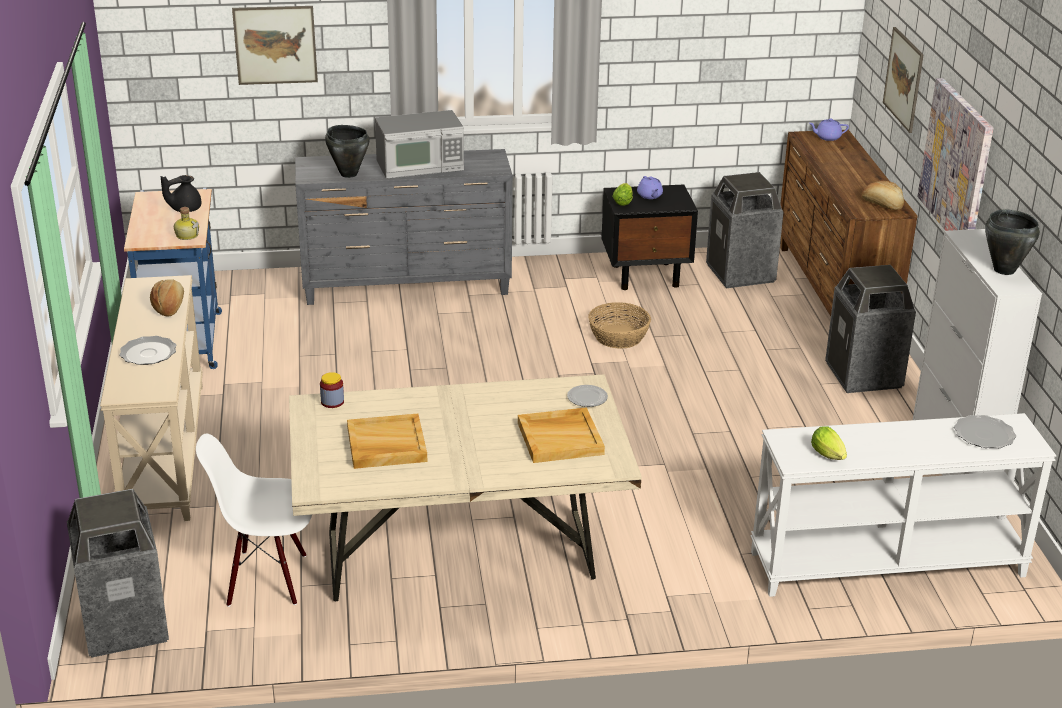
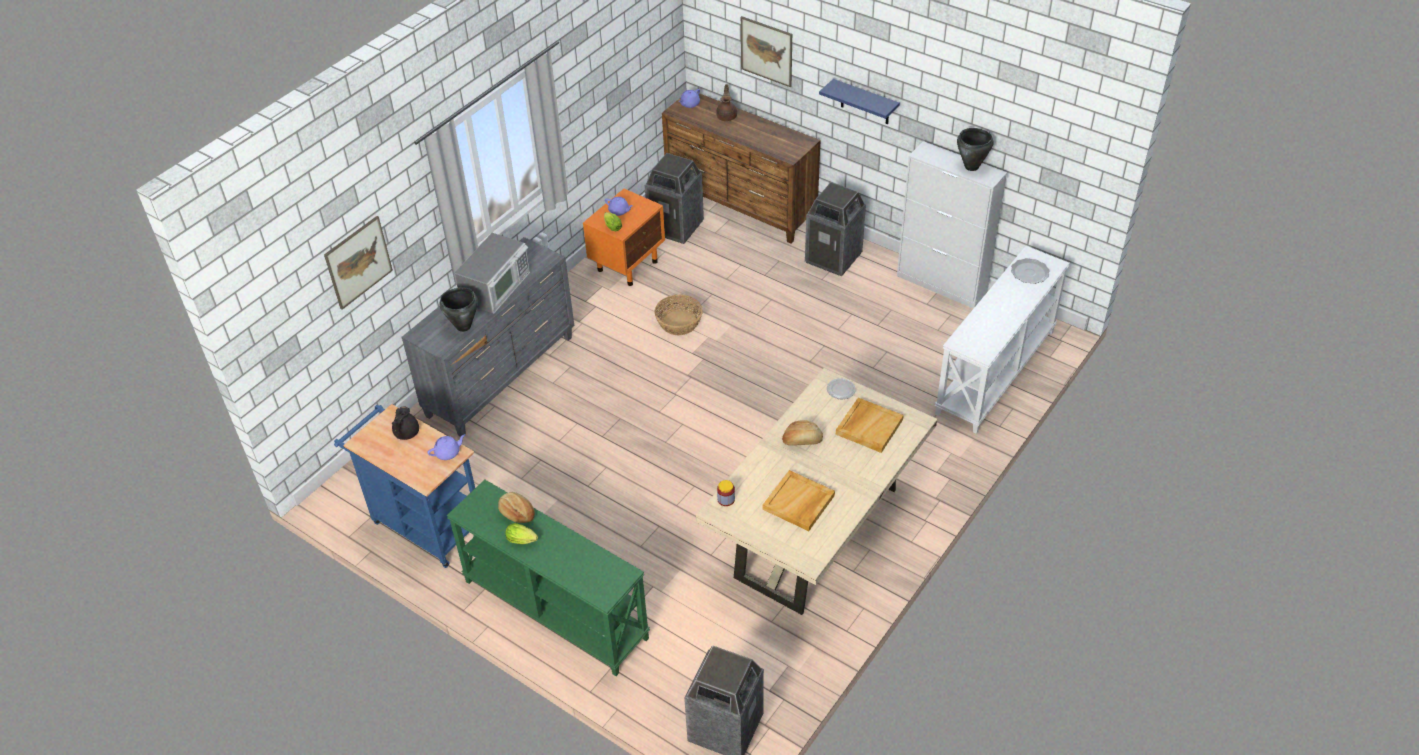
camera: 45 degrees left, 15 degrees up
(148, 353) = (567, 555): plate -> none
(162, 451) = (554, 610): beige console table -> green console table
(187, 235) = (448, 453): bottle -> purple teapot
(267, 579) = (748, 633): white chair -> none
(646, 275) = (628, 265): black nightstand -> orange nightstand
(829, 456) = (992, 338): lettuce -> lettuce (523, 540)
(849, 160) = (727, 116): none -> brown teapot
(882, 204) = (793, 143): bread -> bread (802, 440)
(957, 164) = (865, 102): picture -> blue shelf

